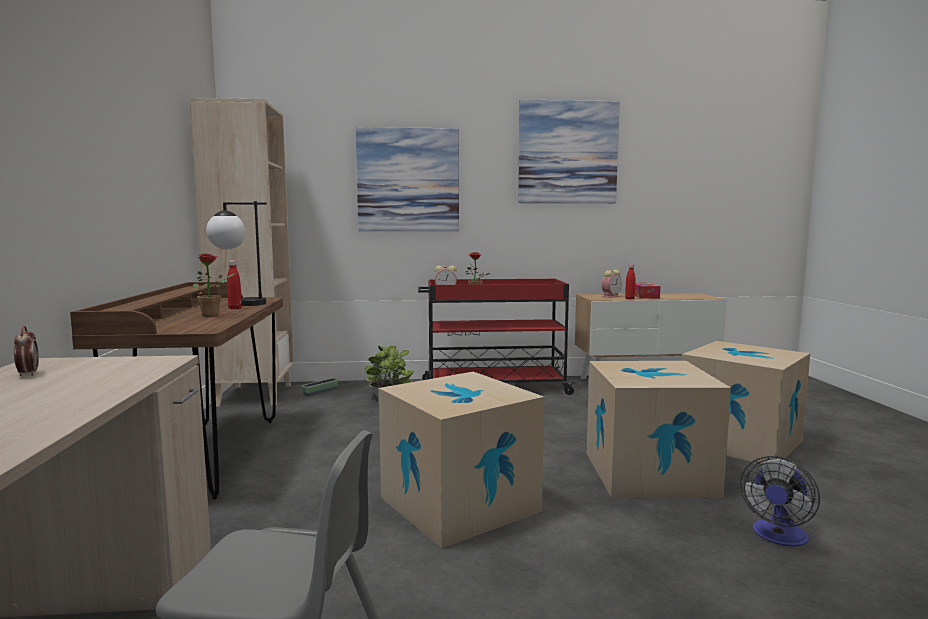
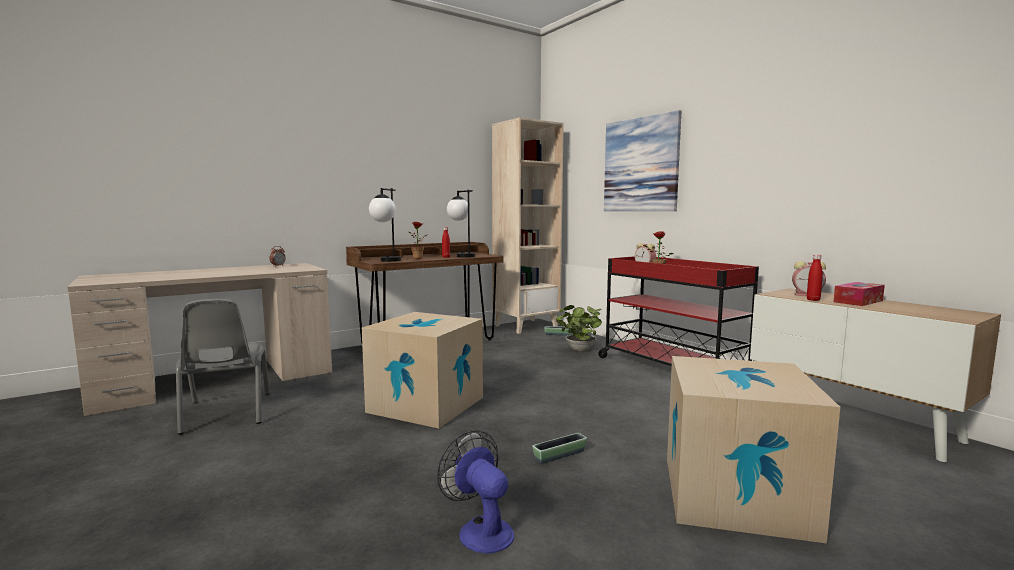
camera: 60 degrees right, 0 degrees up
(208, 326) = (387, 261): none -> table lamp
(567, 152) = (792, 116): picture -> none
(649, 473) = (559, 455): cardboard box -> planter
(778, 537) = (480, 529): fan -> fan turned 45 degrees clockwise

